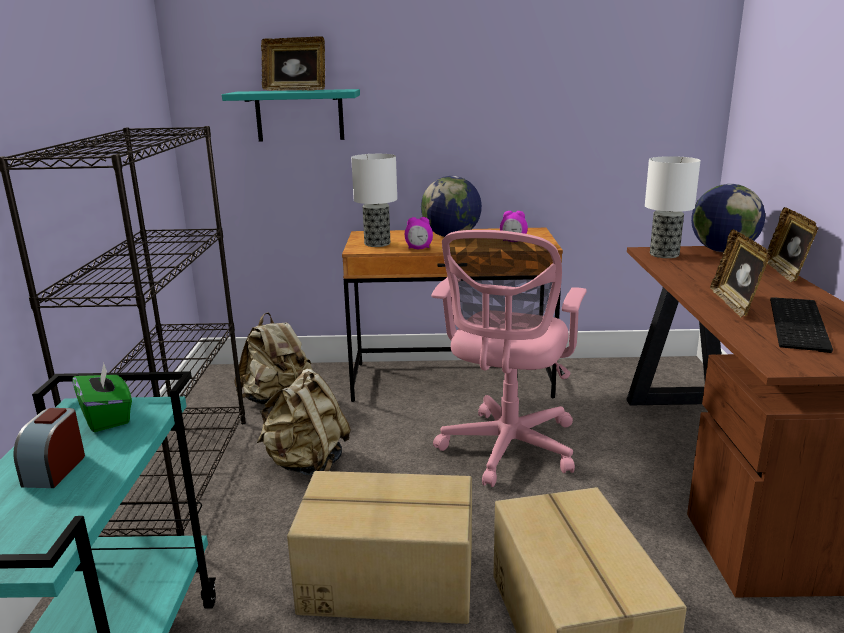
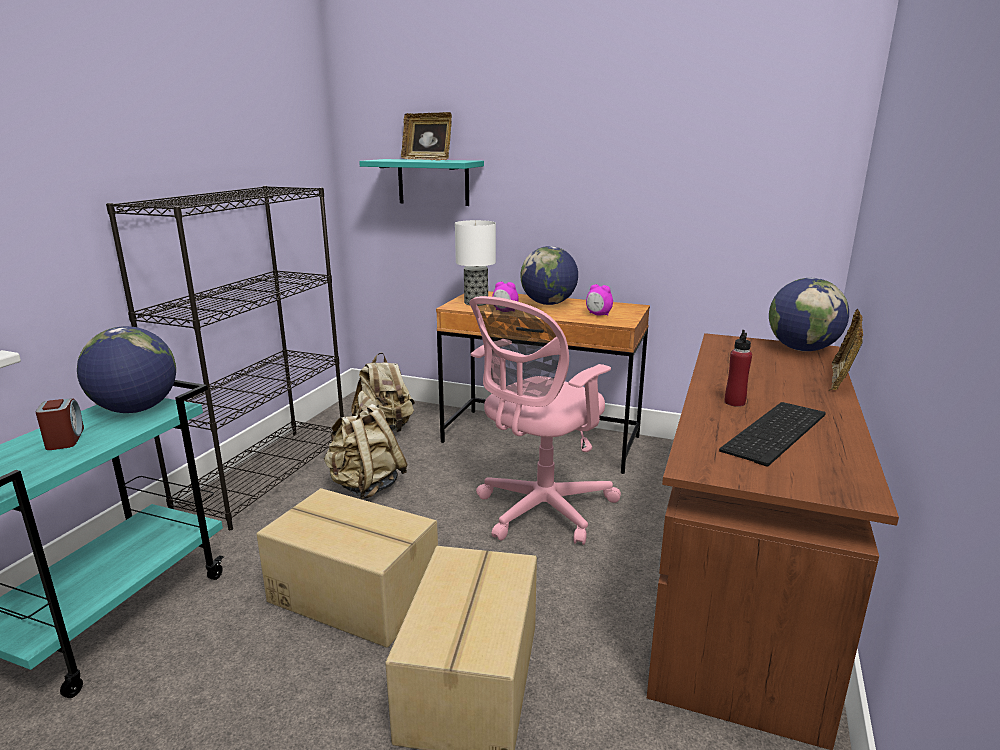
camera: 20 degrees right, 0 degrees up
(55, 469) = (65, 439): alarm clock -> alarm clock turned 135 degrees clockwise
(107, 417) = (136, 409): green tissue box -> globe
(664, 254) = (732, 344): table lamp -> none
(734, 304) = (734, 402): picture frame -> red bottle

